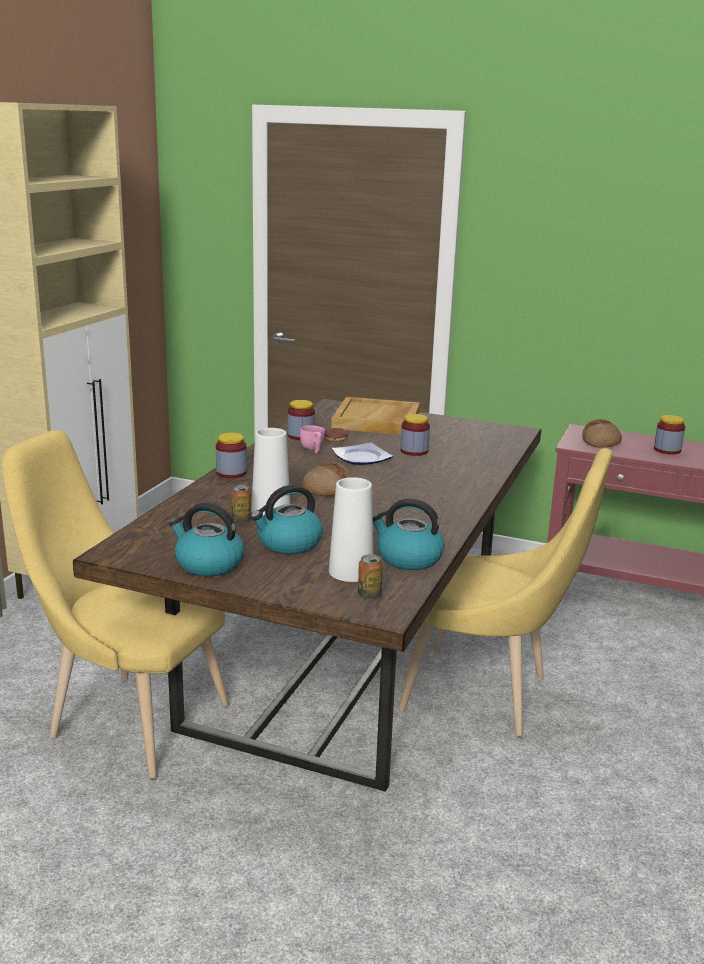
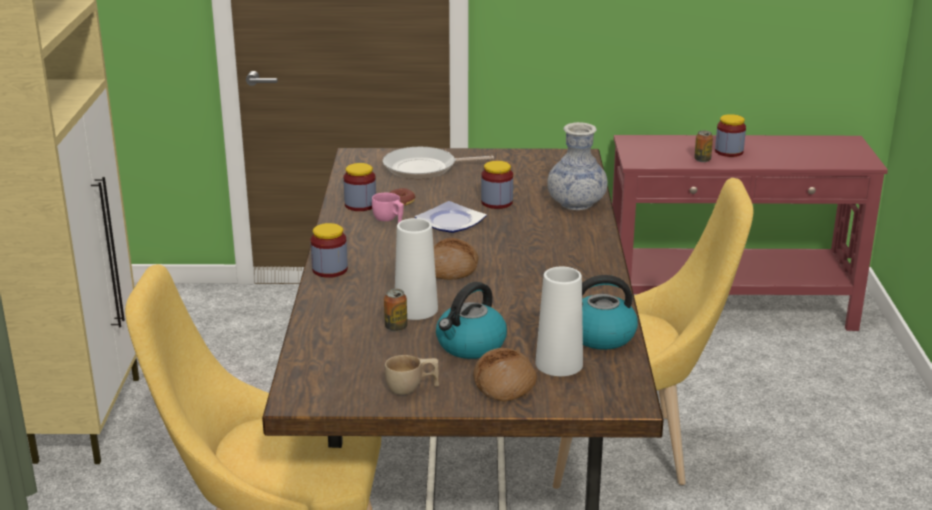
camera: 20 degrees left, 5 degrees up
(208, 564) = (412, 388): kettle -> beige cup
(369, 595) = (598, 386): can -> can (702, 160)
(377, 420) = (424, 168): beige tray -> frying pan
(482, 462) = (576, 204): none -> vase
(601, 442) = (660, 153): bread -> bread (505, 384)

